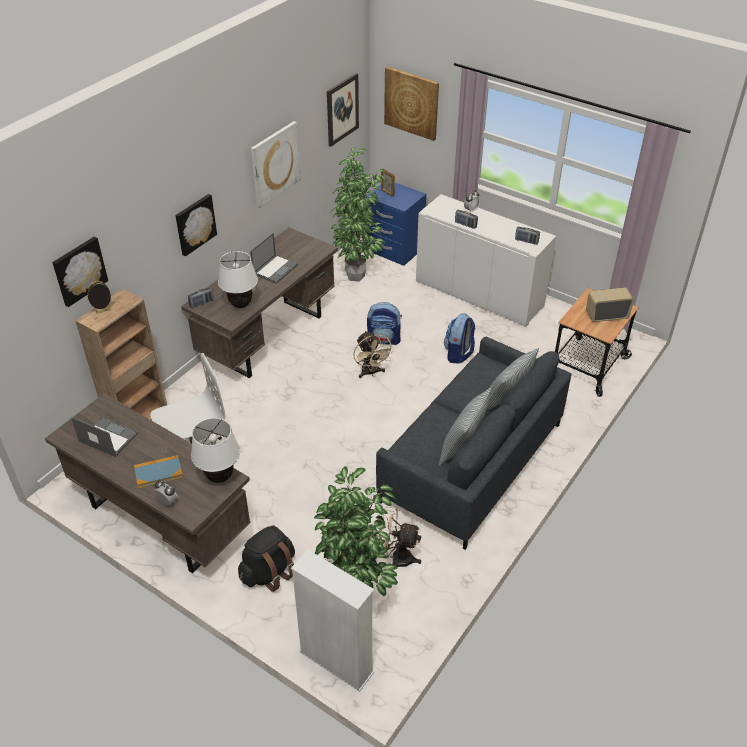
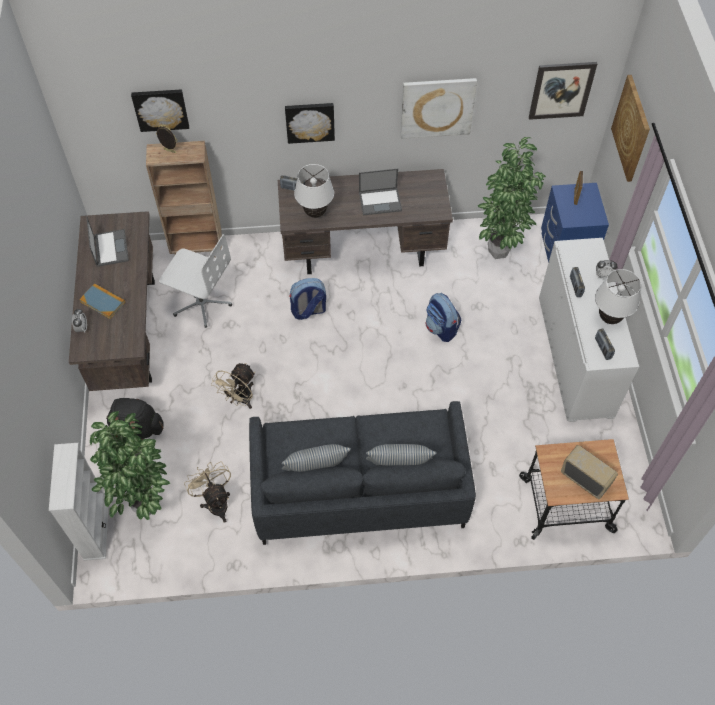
camera: 50 degrees right, 15 degrees up
(220, 477) = (128, 339): white table lamp -> white table lamp (609, 318)
(371, 373) = (392, 348): beige fan -> beige fan (240, 400)
(459, 354) = (478, 394): backpack -> backpack (308, 311)

